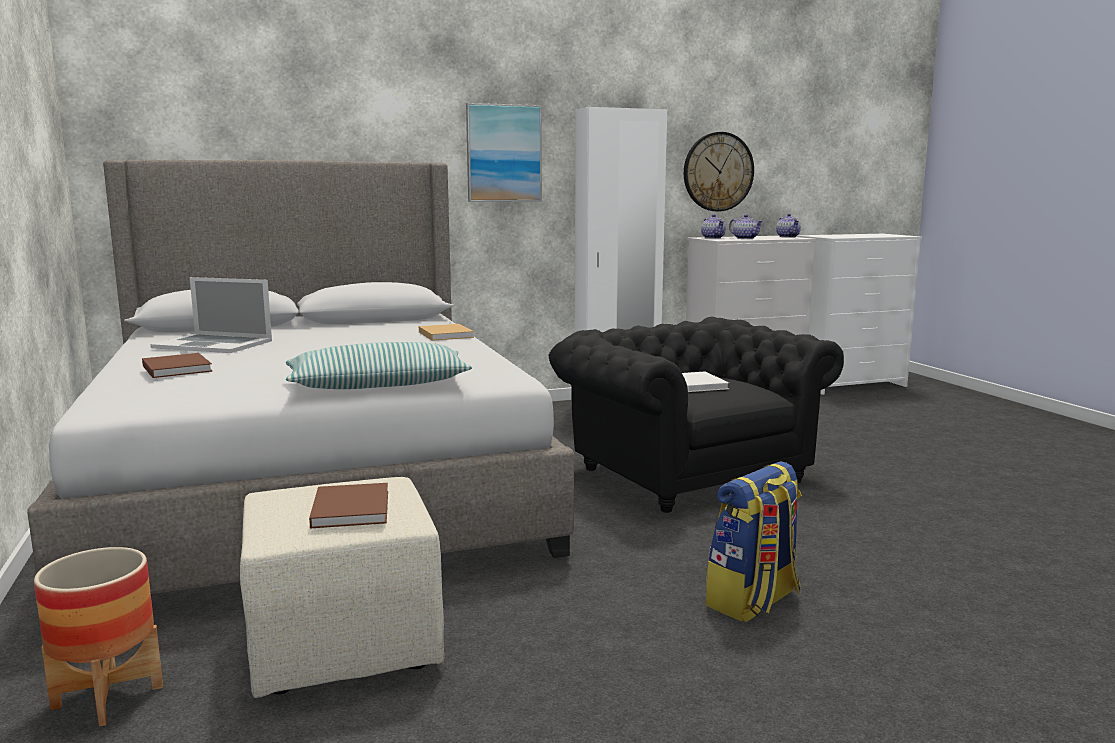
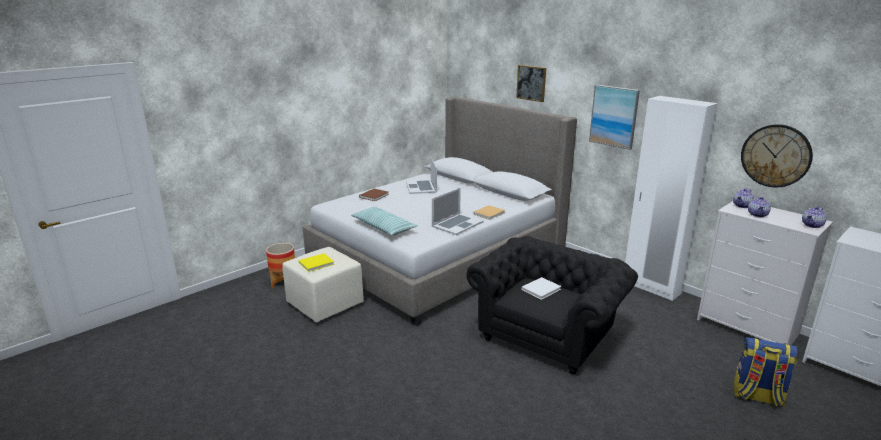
camera: 65 degrees right, 10 degrees up
(326, 112) = (531, 83): none -> picture
(351, 508) = (317, 263): brown book -> yellow book
(459, 350) = (457, 224): none -> laptop
(753, 601) = (405, 379): backpack -> backpack (757, 396)

